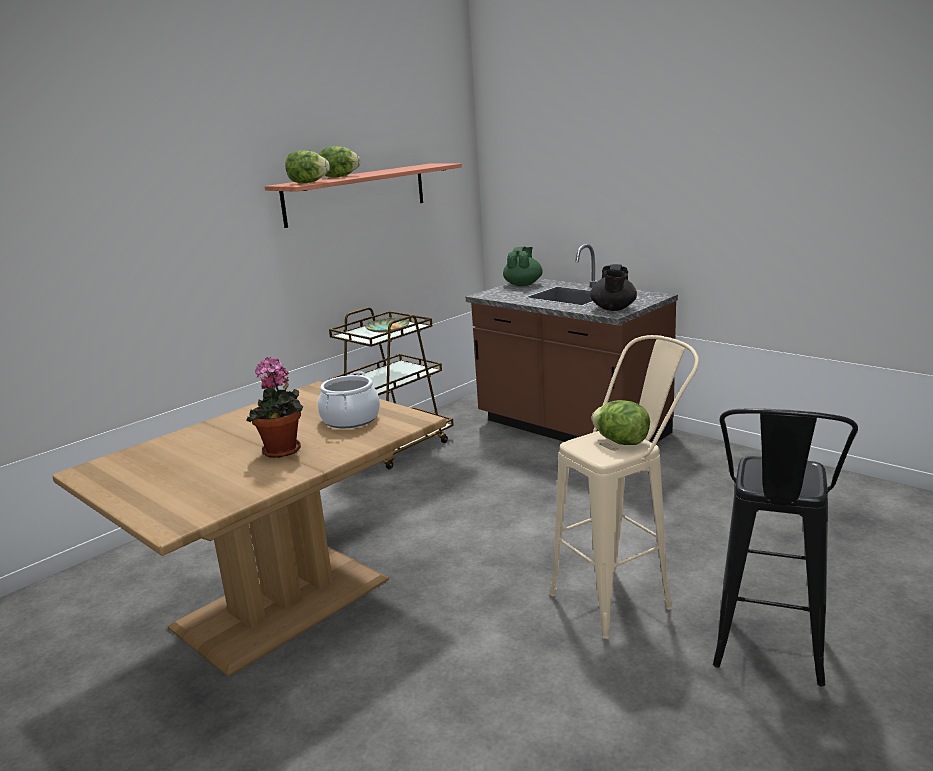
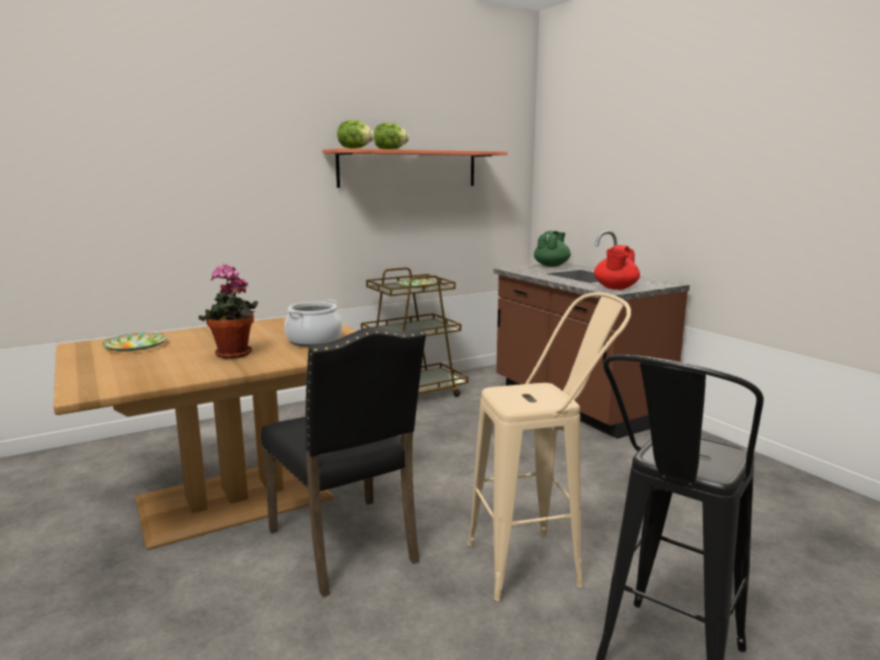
camera: 15 degrees right, 5 degrees down
(156, 460) = (136, 346): none -> plate
(435, 623) = (347, 546): none -> black chair
(613, 309) = (615, 288): black teapot -> red teapot
(621, 442) = (543, 396): lettuce -> none

